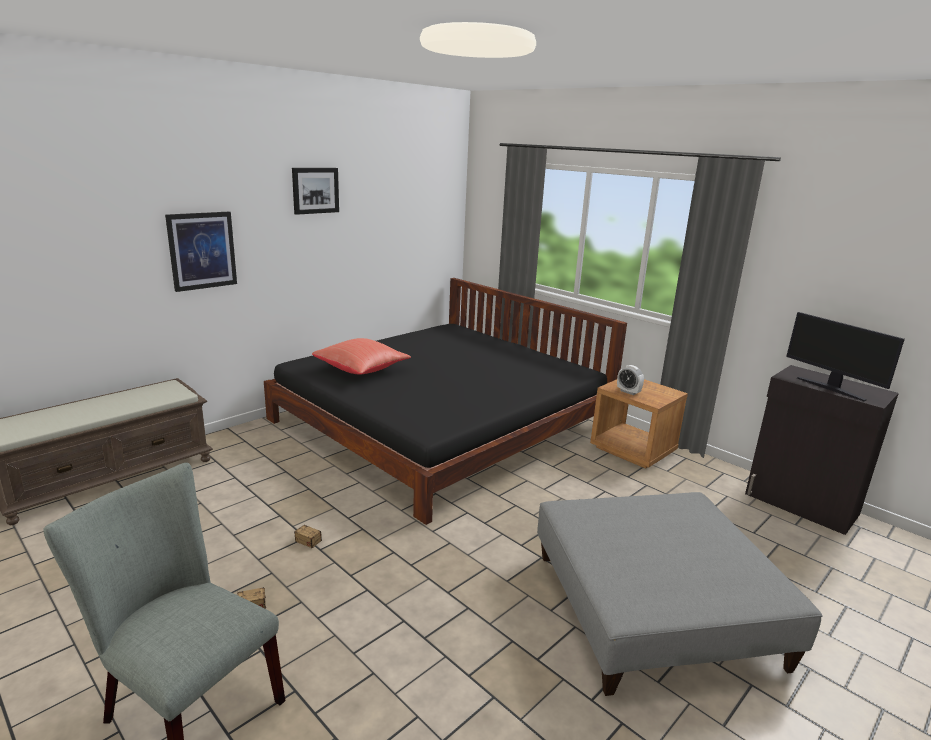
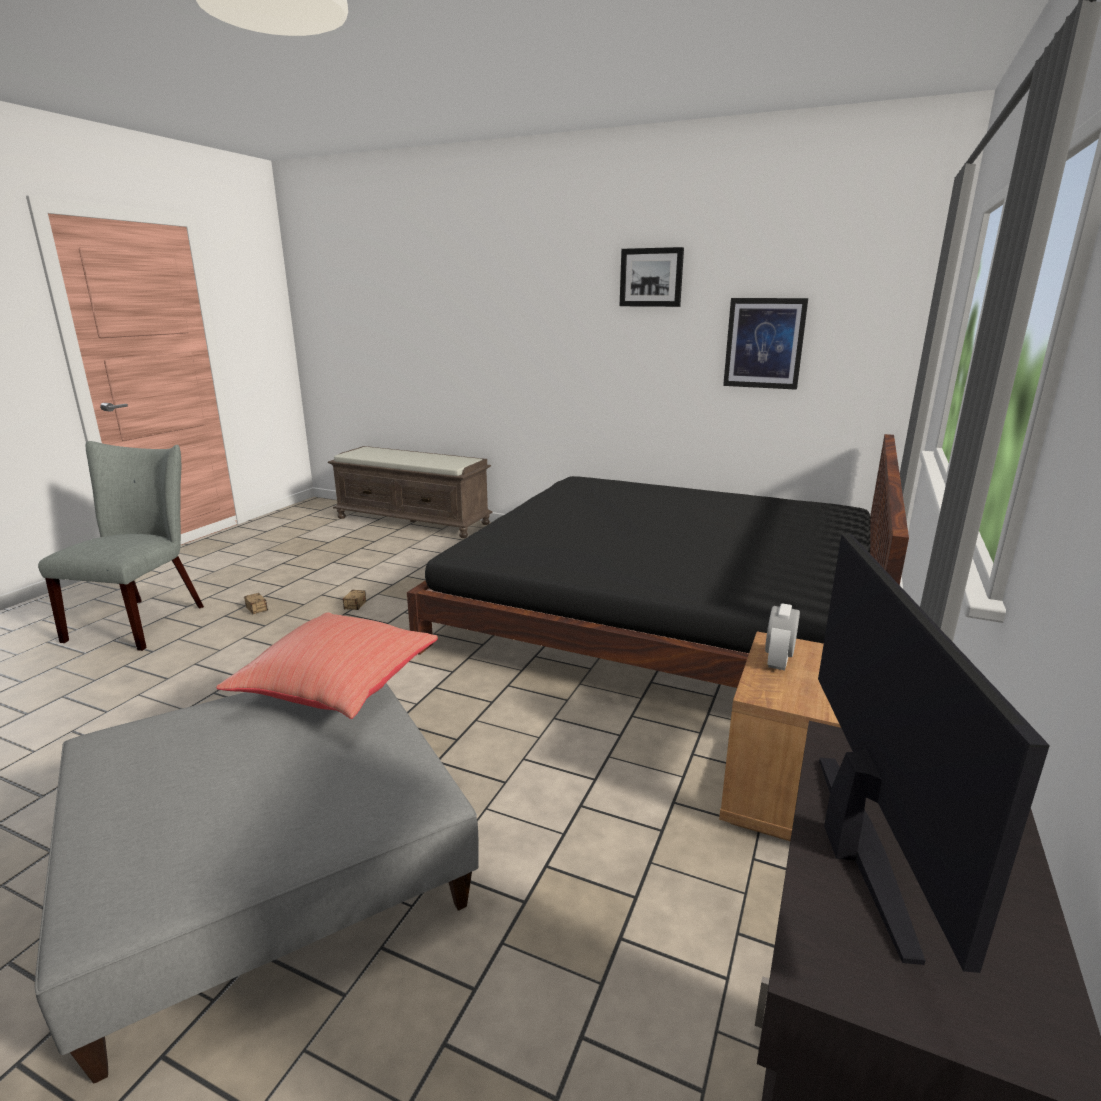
camera: 70 degrees right, 0 degrees up
(202, 250) = (519, 338): picture -> picture (764, 343)
(362, 369) = (597, 499): red pillow -> red pillow (340, 689)
(831, 388) = (853, 844): monitor -> monitor turned 150 degrees clockwise

